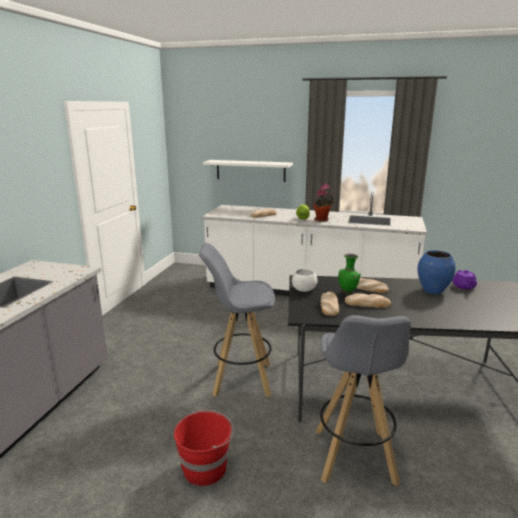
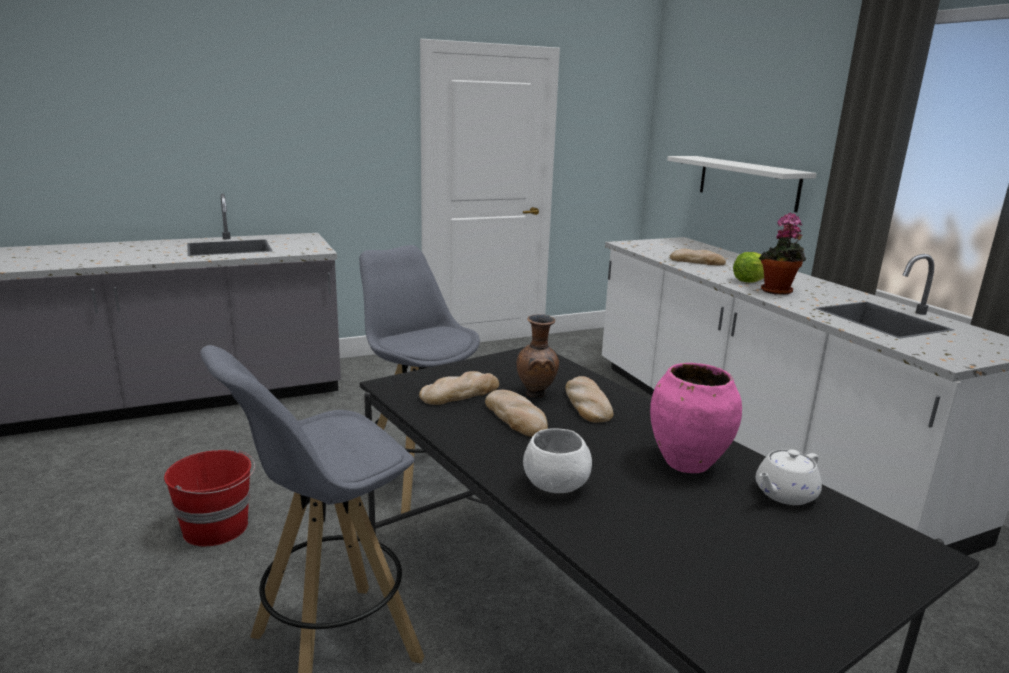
camera: 50 degrees right, 0 degrees up
(303, 290) = (494, 364): white bowl -> white bowl (555, 486)
(348, 293) = (537, 394): green vase -> brown vase
(432, 291) = (686, 463): blue vase -> pink vase
(464, 286) = (784, 494): purple teapot -> white teapot

